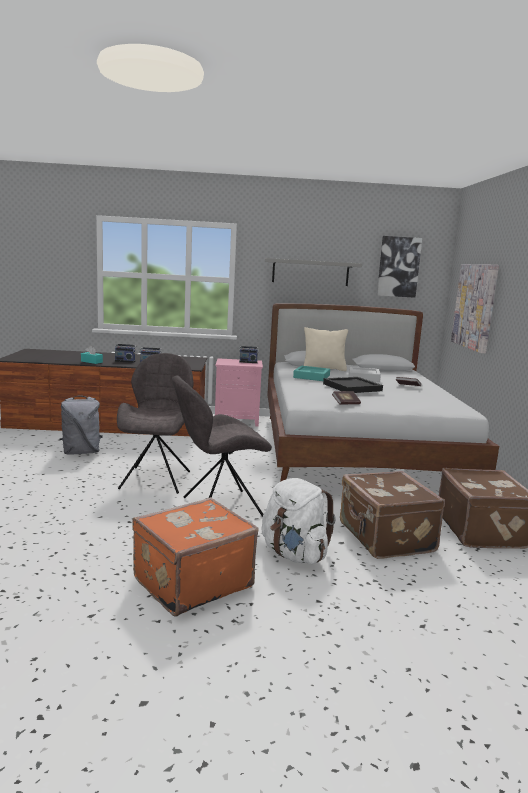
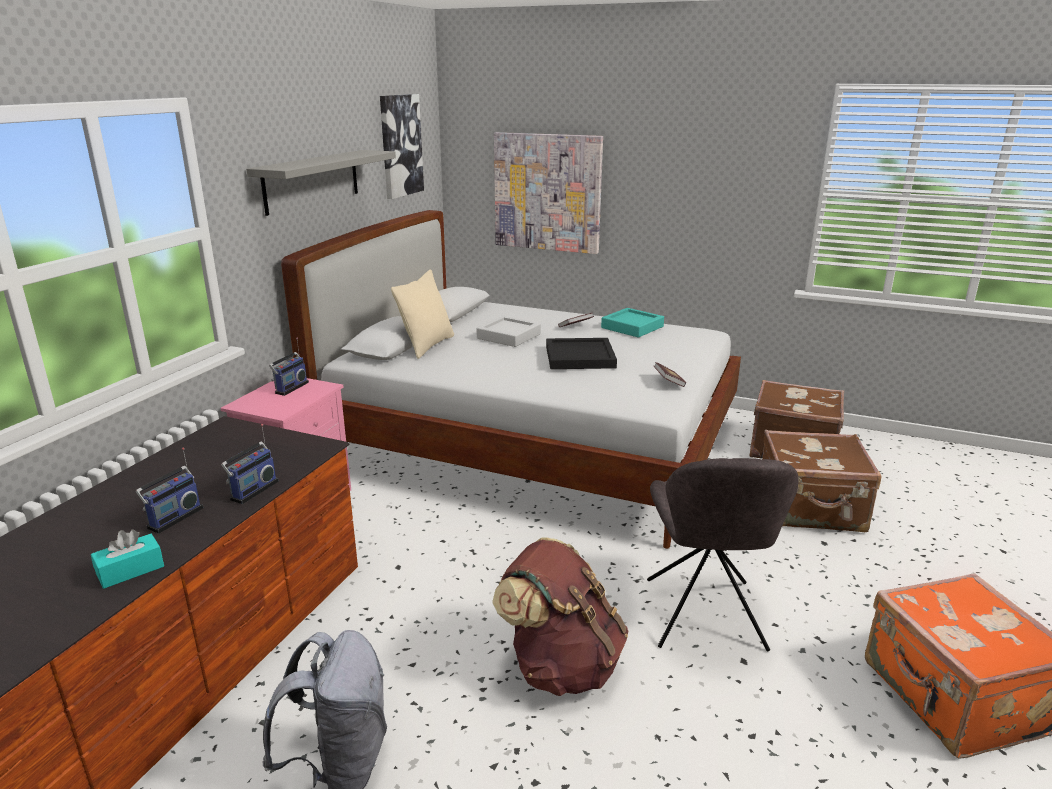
camera: 65 degrees left, 10 degrees up
(156, 479) = (561, 666): grey chair -> brown backpack
(294, 554) = (860, 587): white backpack -> none
(311, 377) = (486, 366): turquoise tray -> turquoise tray (632, 327)

